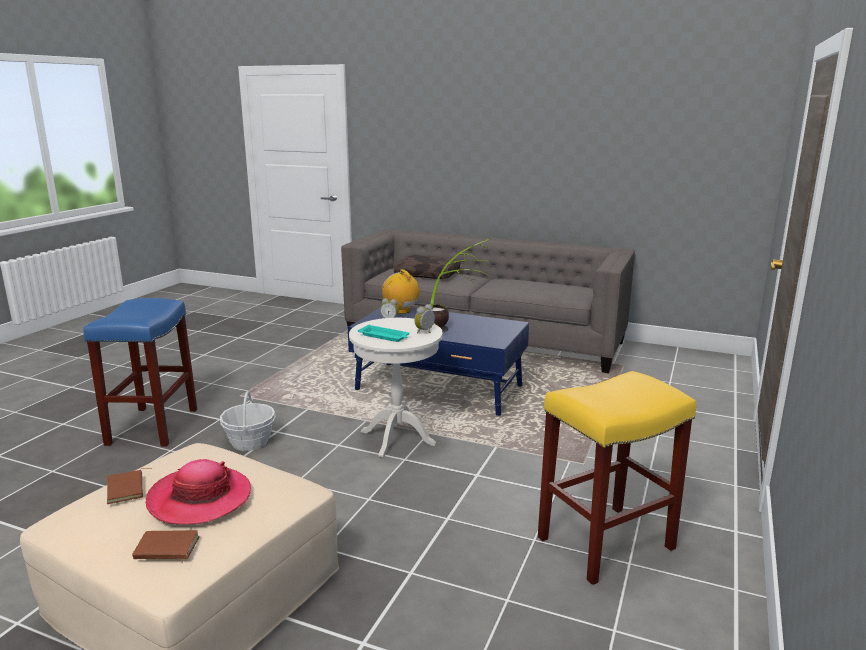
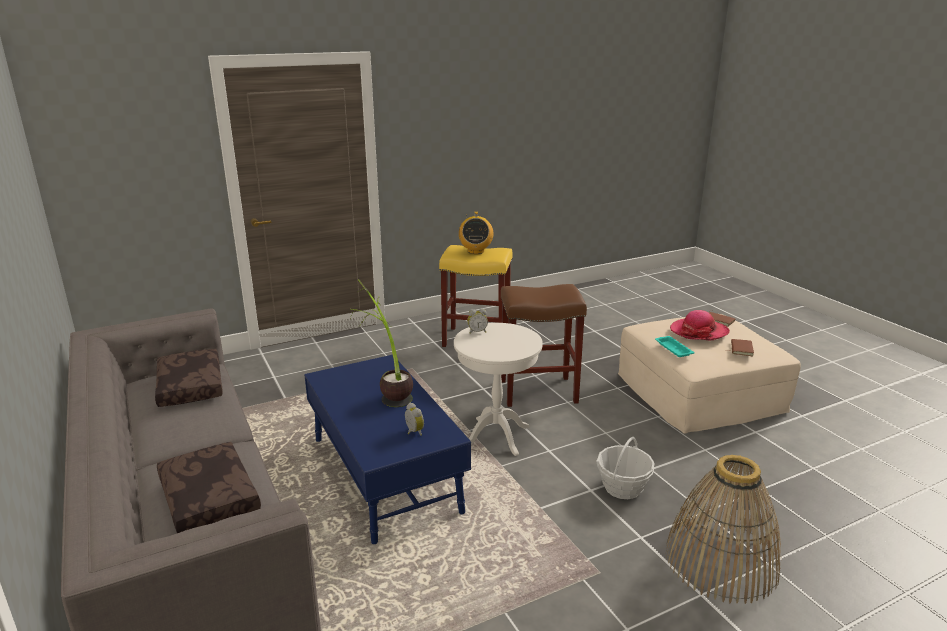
camera: 140 degrees left, 5 degrees up
(153, 426) = (721, 562): blue stool -> basket
(384, 336) = (514, 338): turquoise tray -> turquoise tray (673, 348)
(401, 311) = (374, 444): radio -> radio (475, 251)
(415, 498) = (539, 391): none -> brown stool
(555, 290) = (189, 386): none -> brown pillow

